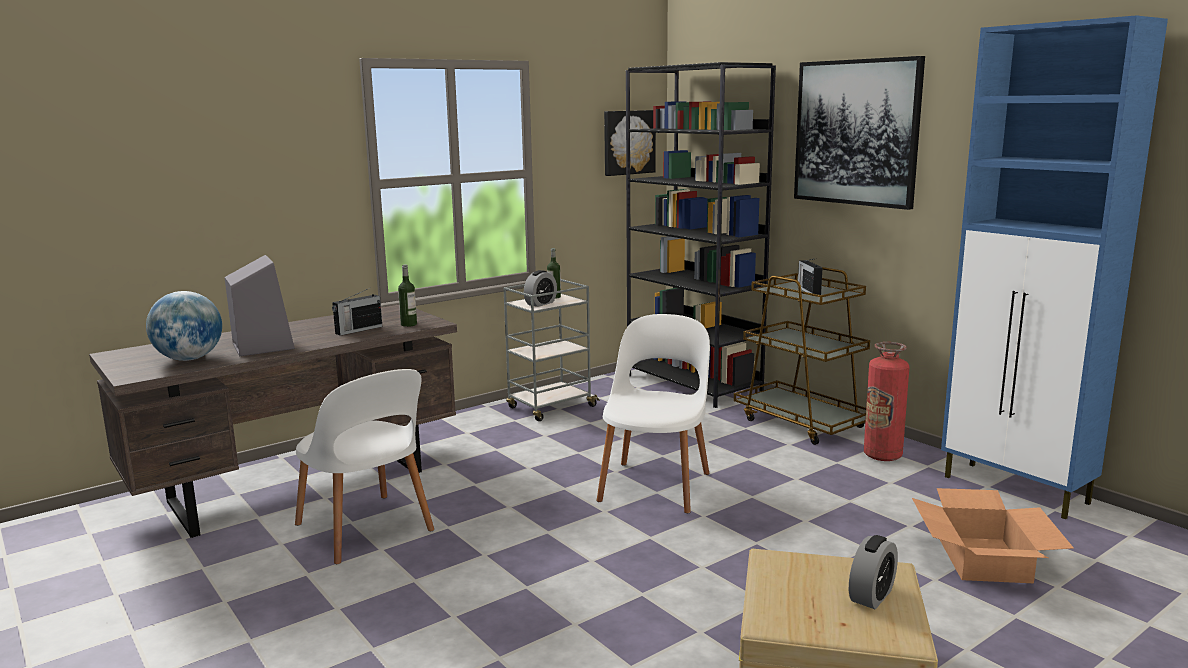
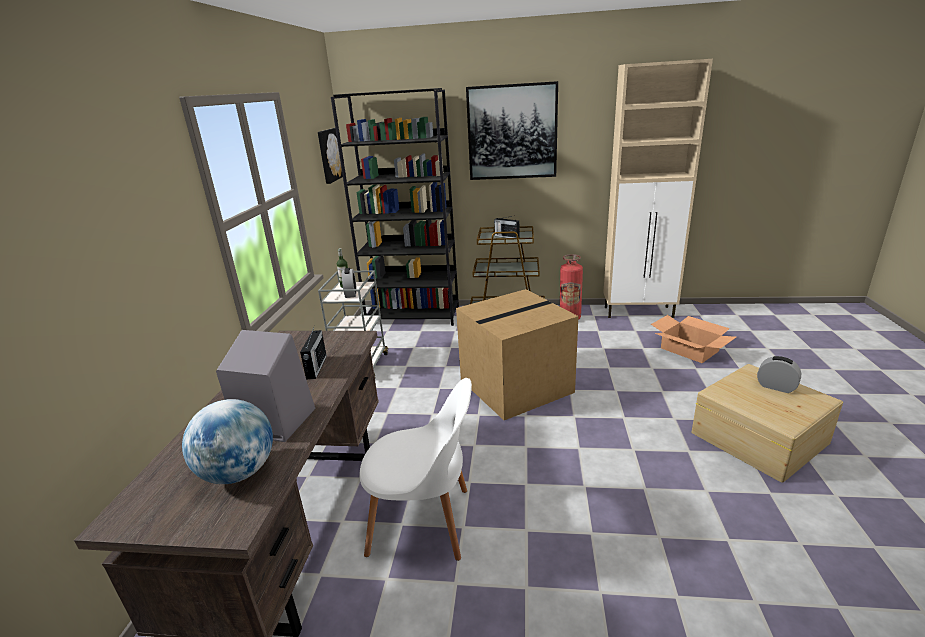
camera: 45 degrees left, 10 degrees up
(409, 324) = (343, 345): bottle -> none
(656, 484) = (516, 385): white chair -> cardboard box
(871, 596) = (776, 387): alarm clock -> alarm clock turned 45 degrees counterclockwise
(1016, 490) = (639, 312): blue cabinet -> beige cabinet

